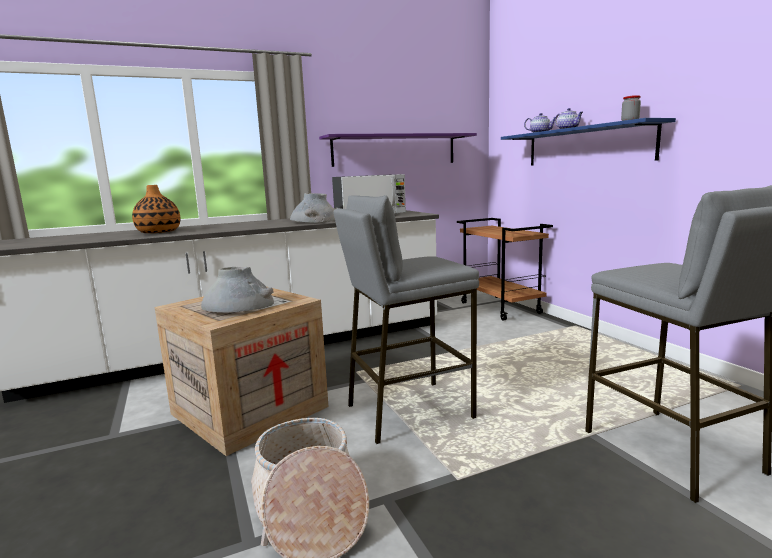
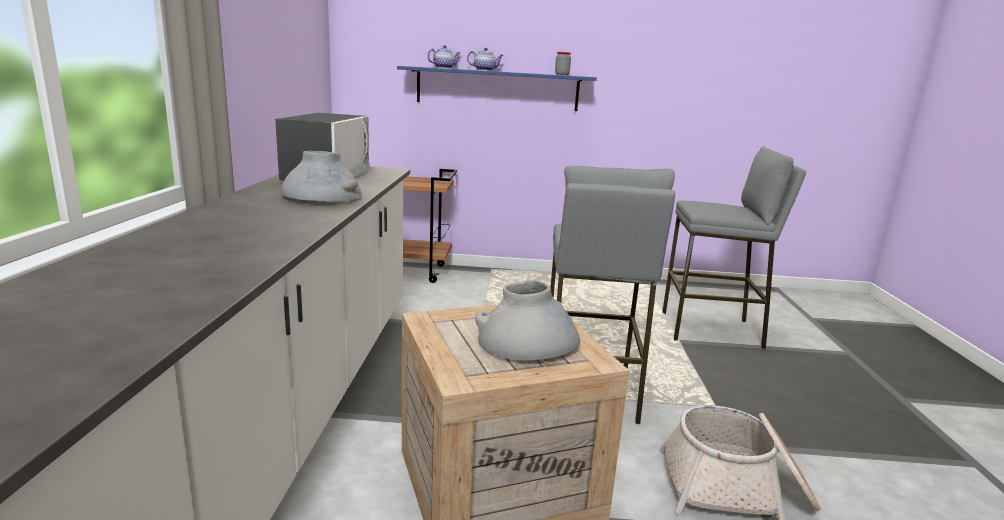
camera: 65 degrees left, 5 degrees up
(159, 232) = (169, 269): vase -> none
(394, 150) = (275, 70): purple shelf -> none

